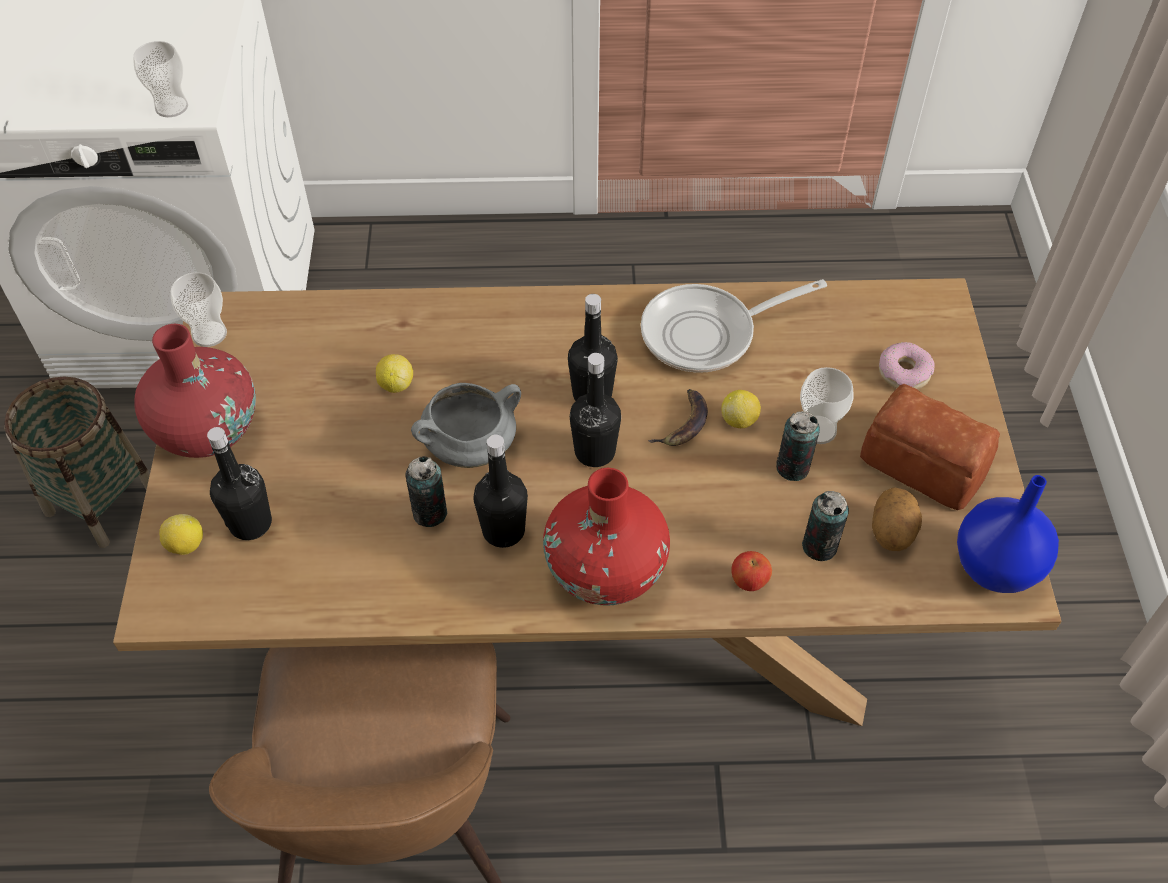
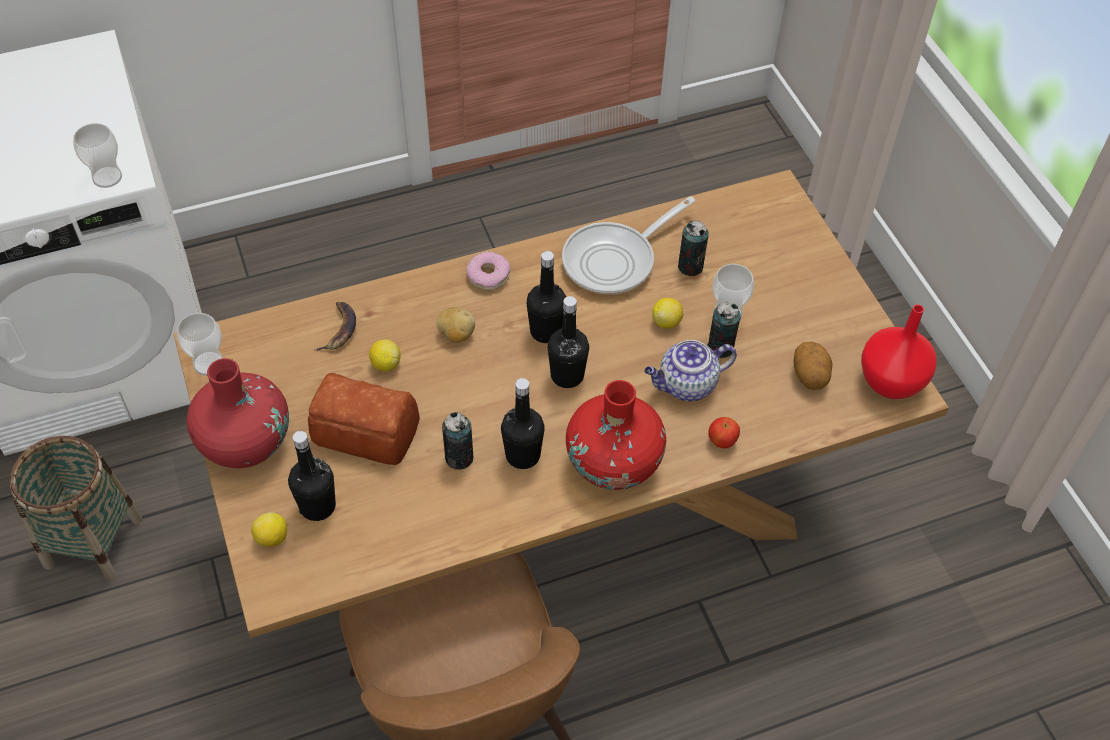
camera: 20 degrees left, 0 degrees up
(471, 447) = (469, 397): grey cooking pot -> none
(488, 371) = (456, 334): none -> potato
(683, 423) = (625, 335): banana -> banana (339, 329)
(732, 502) = (686, 385): none -> teapot
(819, 546) = (762, 401): can -> can (690, 267)
(904, 372) = (773, 254): donut -> donut (488, 276)
(926, 464) = (815, 319): bread -> bread (367, 432)
(996, 567) = (891, 381): blue vase -> red vase

